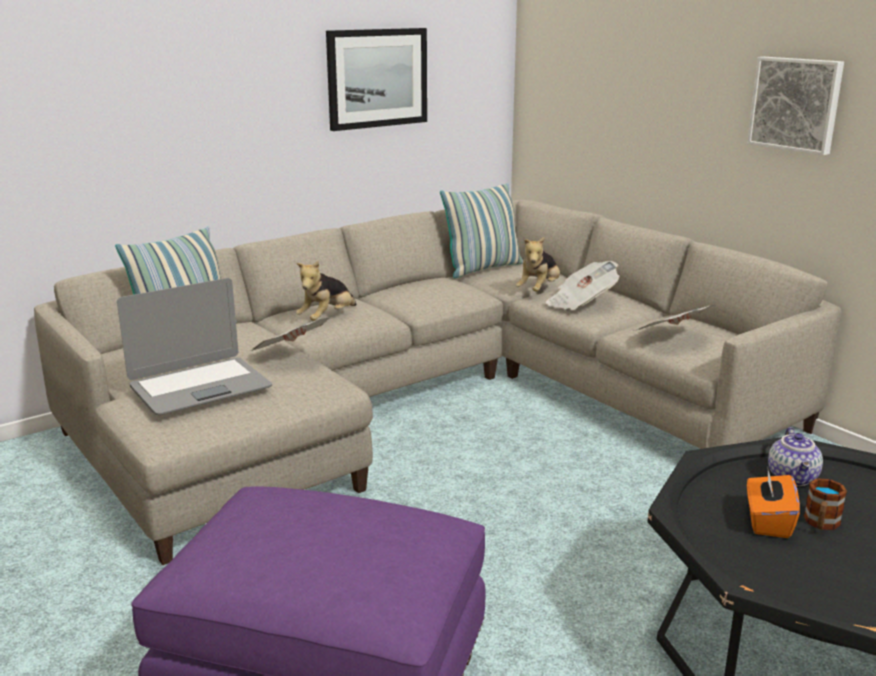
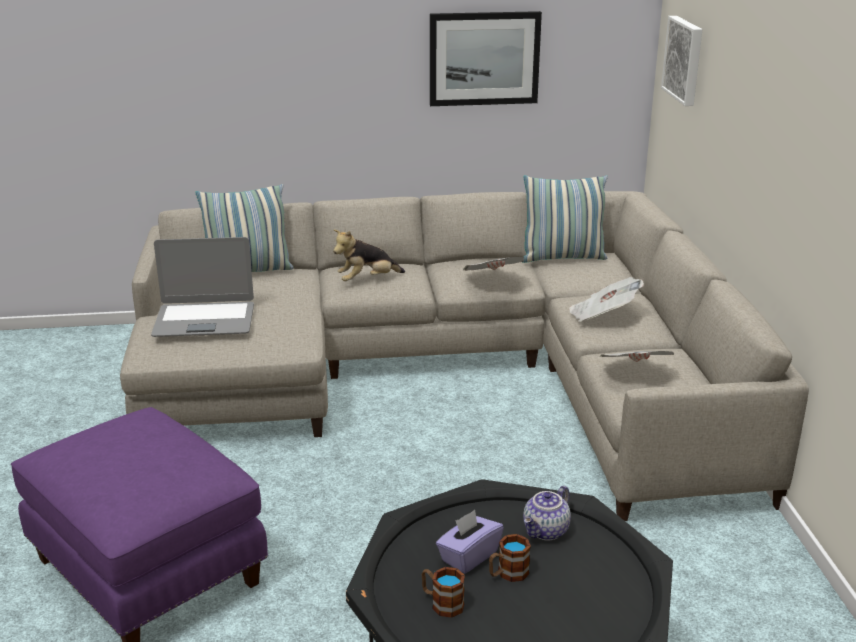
camera: 30 degrees right, 5 degrees up
(290, 354) = (297, 308): newspaper -> newspaper (492, 280)
(539, 290) = (586, 292): plush toy -> none
(767, 521) = (468, 556): orange tissue box -> purple tissue box
(796, 104) = (800, 159): picture -> picture (685, 60)
(811, 571) = (442, 603): none -> mug

